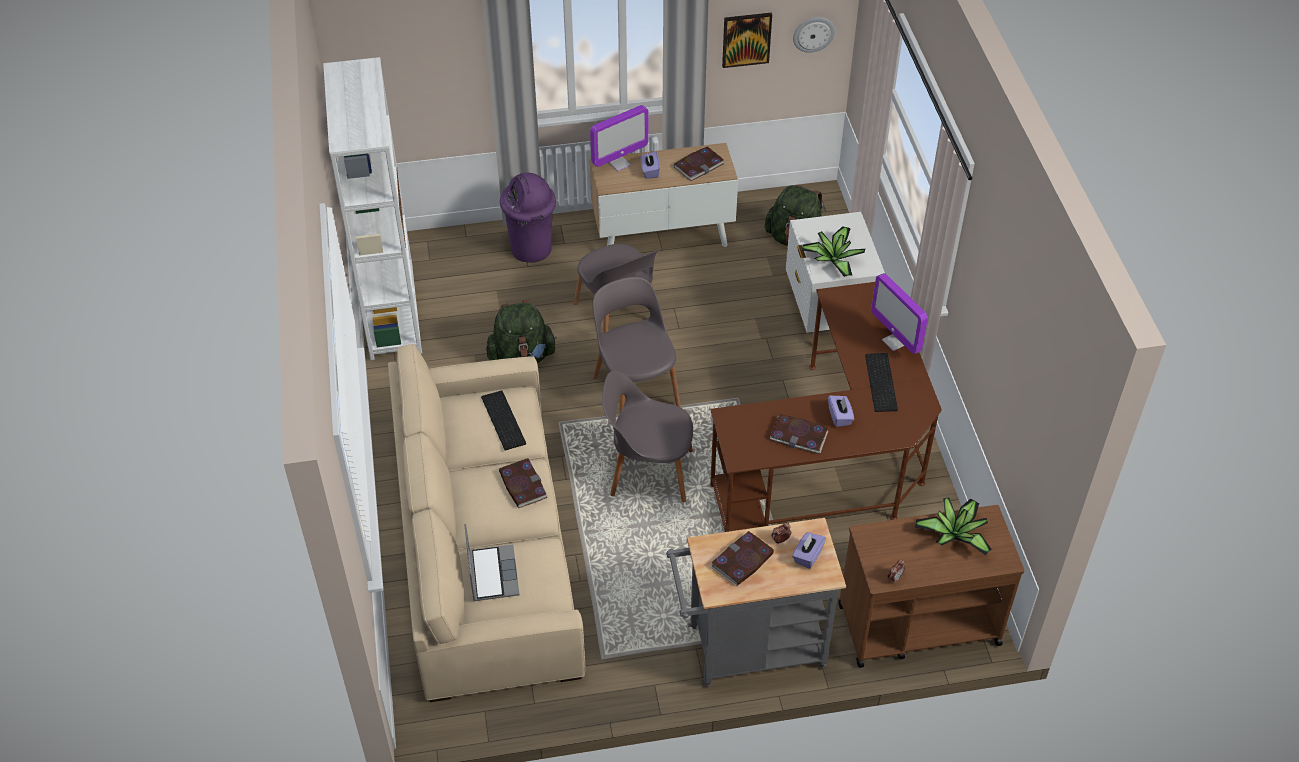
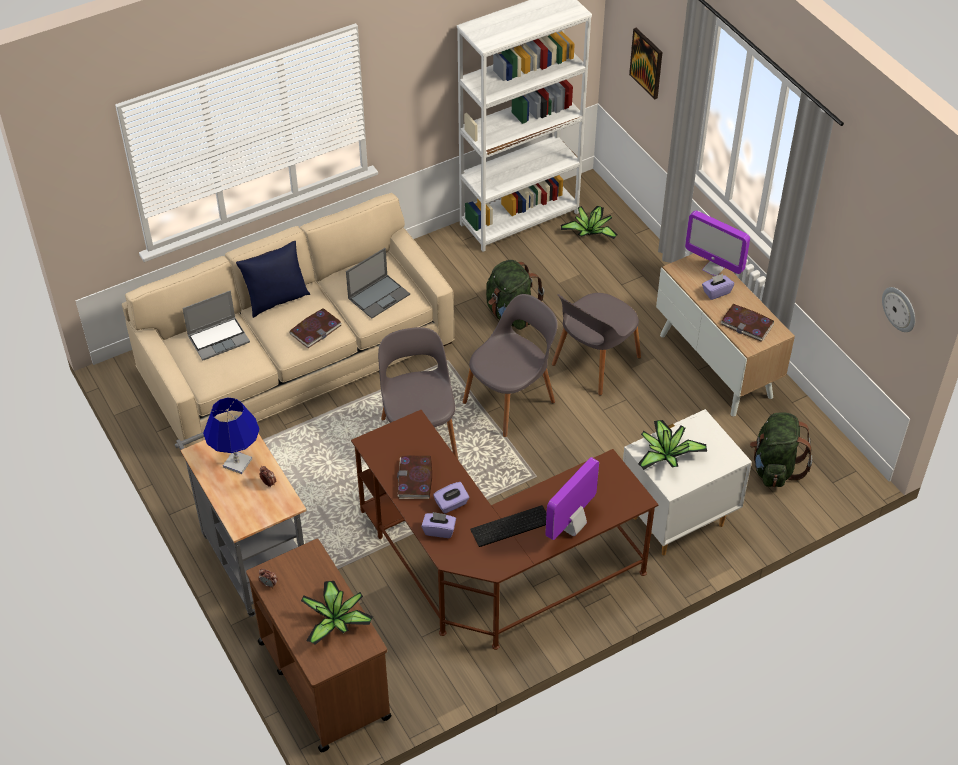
camera: 70 degrees right, 0 degrees up
(444, 266) = (590, 232): none -> potted plant
(459, 509) = (276, 300): none -> blue pillow
(501, 420) = (379, 296): keyboard -> laptop
(531, 249) = (643, 280): purple trash can -> none
(742, 561) = (237, 463): book -> blue table lamp
(746, 39) = (851, 260): picture -> picture (647, 63)
(807, 556) = (257, 506): purple tissue box -> purple tissue box (439, 530)

